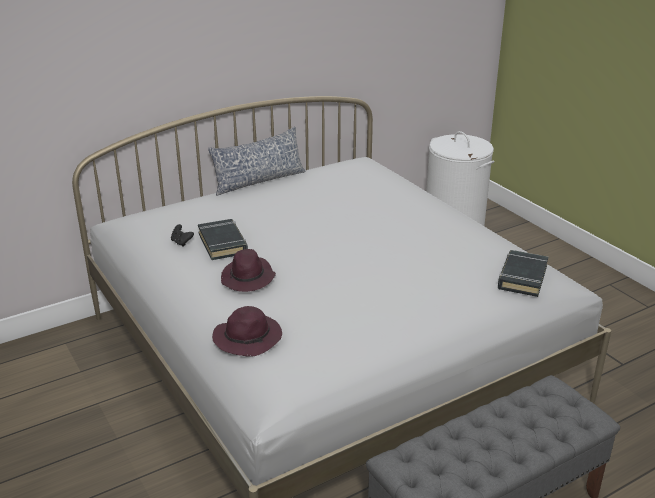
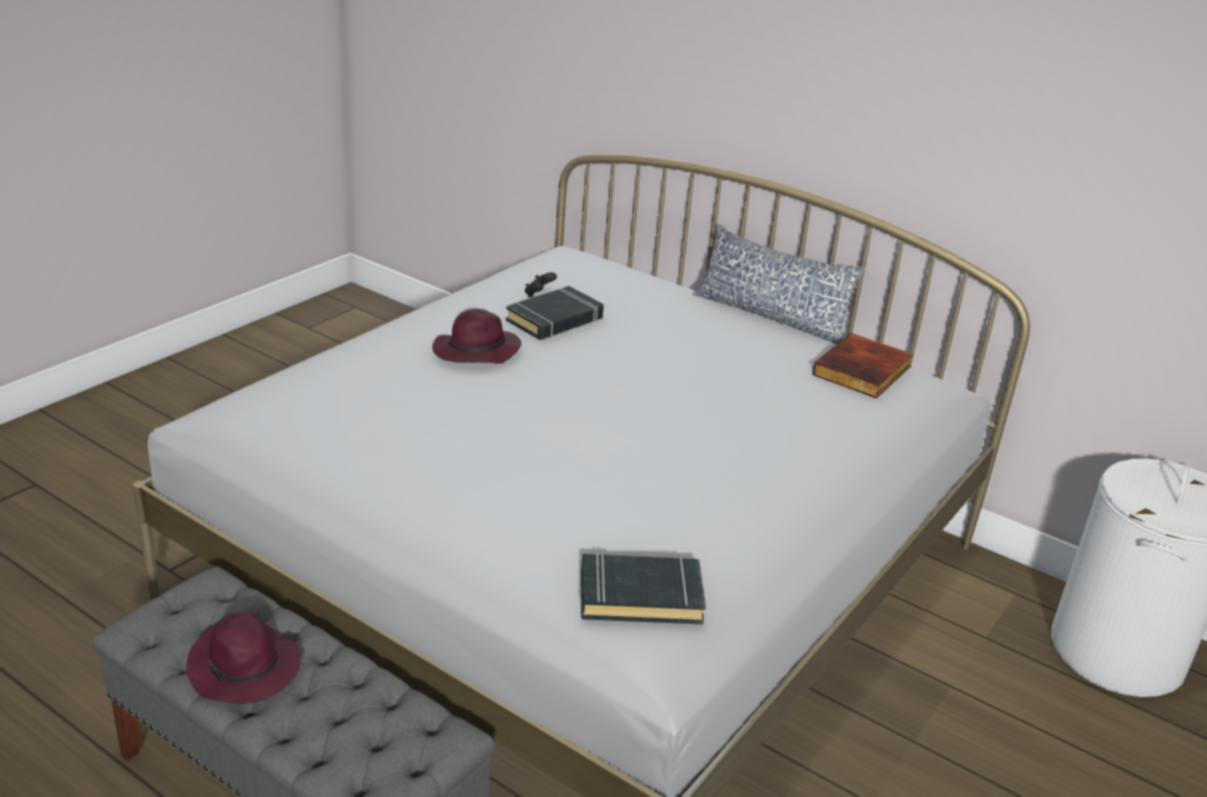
camera: 65 degrees right, 0 degrees up
(248, 338) = (334, 377): purple hat -> purple hat (245, 668)
(340, 172) = (863, 371): none -> book

